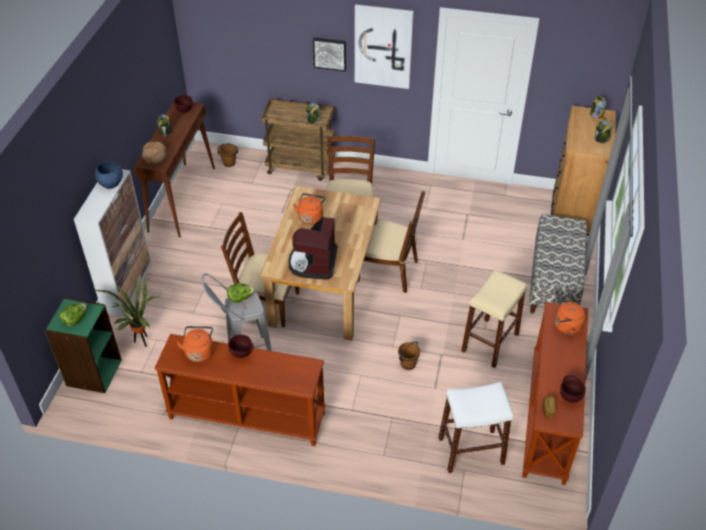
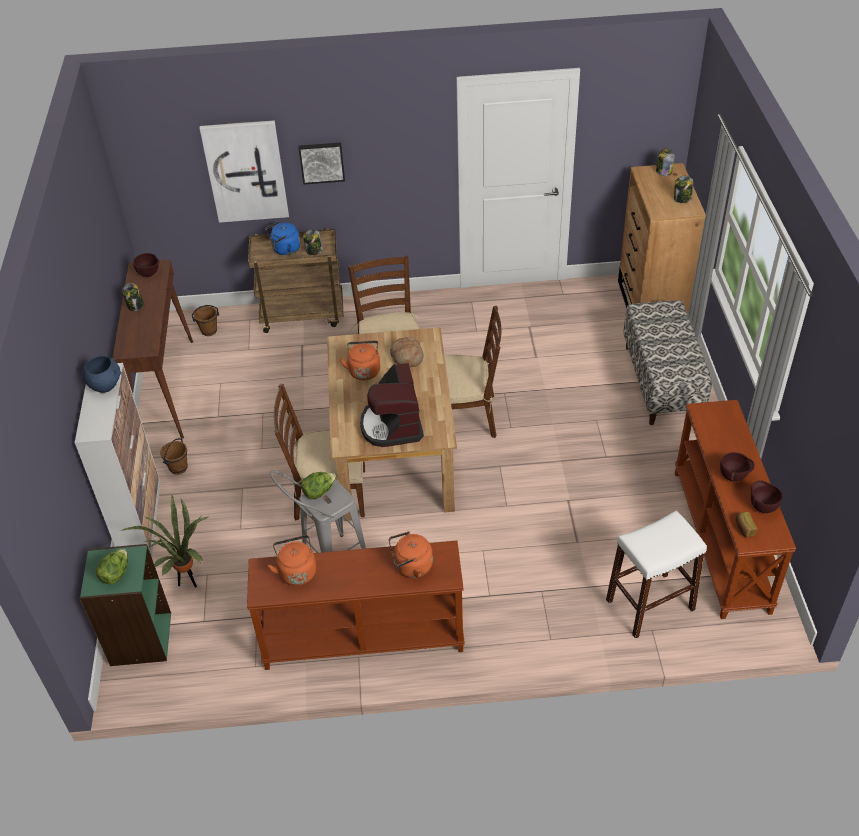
camera: 15 degrees left, 0 degrees up
(154, 156) = (134, 340): bread -> bread (407, 357)
(242, 354) = (353, 560): brown bowl -> brown bowl (734, 477)
(292, 114) = (284, 250): none -> blue kettle
(383, 46) = (390, 140): picture -> picture (245, 171)
(408, 364) = (534, 522): brown bucket -> brown bucket (179, 468)
(490, 342) = (618, 471): beige stool -> none
(565, 326) = (721, 427): orange kettle -> orange kettle (411, 567)

